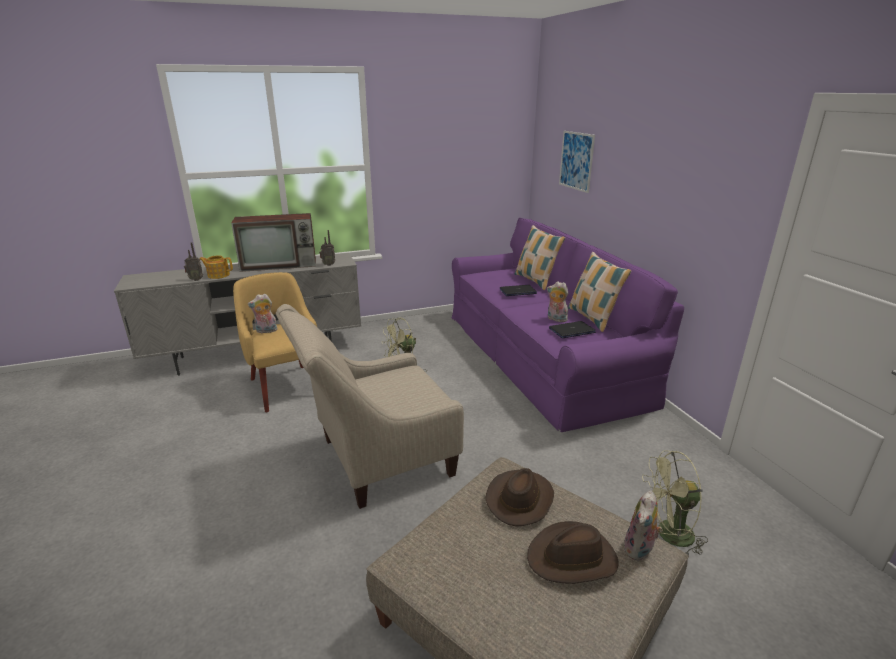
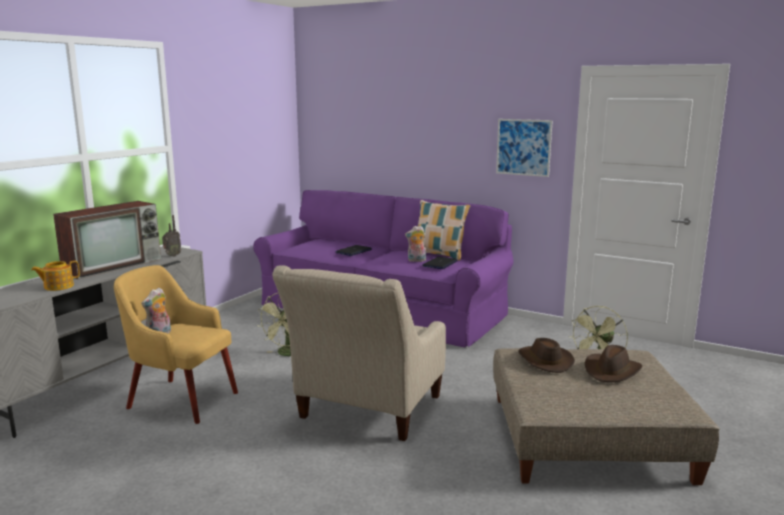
camera: 40 degrees left, 10 degrees down
(196, 279) = (38, 295): radio -> none
(536, 281) = (353, 242): pillow -> none
(576, 161) = (364, 130): picture -> picture (523, 147)
(640, 550) = (631, 356): plush toy -> none

